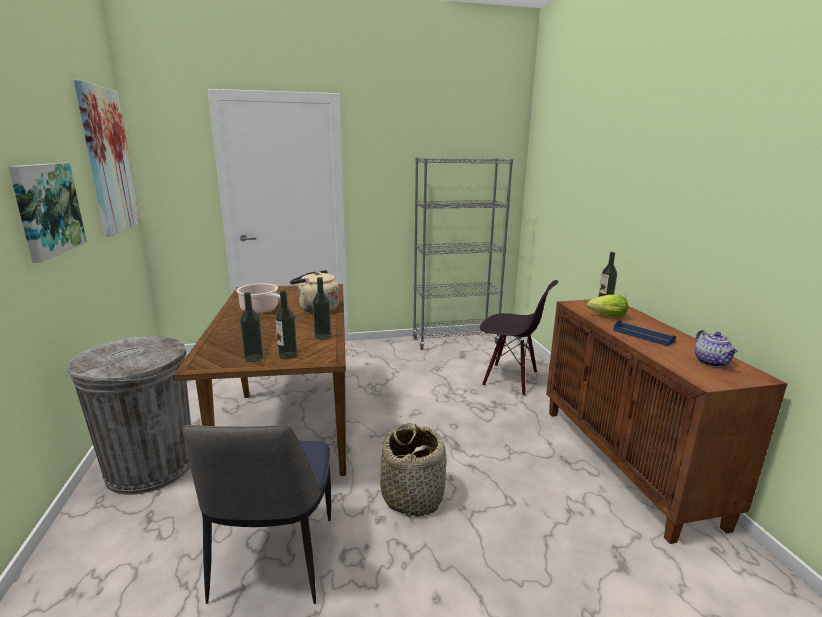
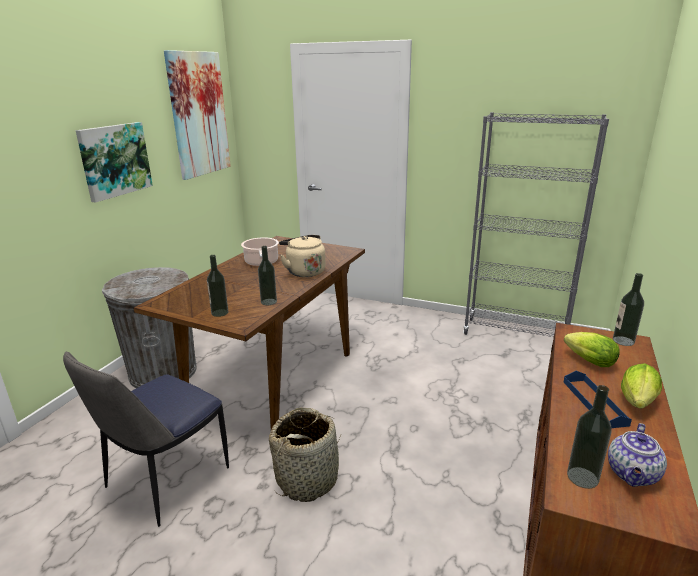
camera: 35 degrees right, 5 degrees up
(254, 358) = (195, 308): bottle -> bottle (582, 477)
(510, 379) = (534, 399): black chair -> none
(660, 330) = (637, 403): none -> lettuce

